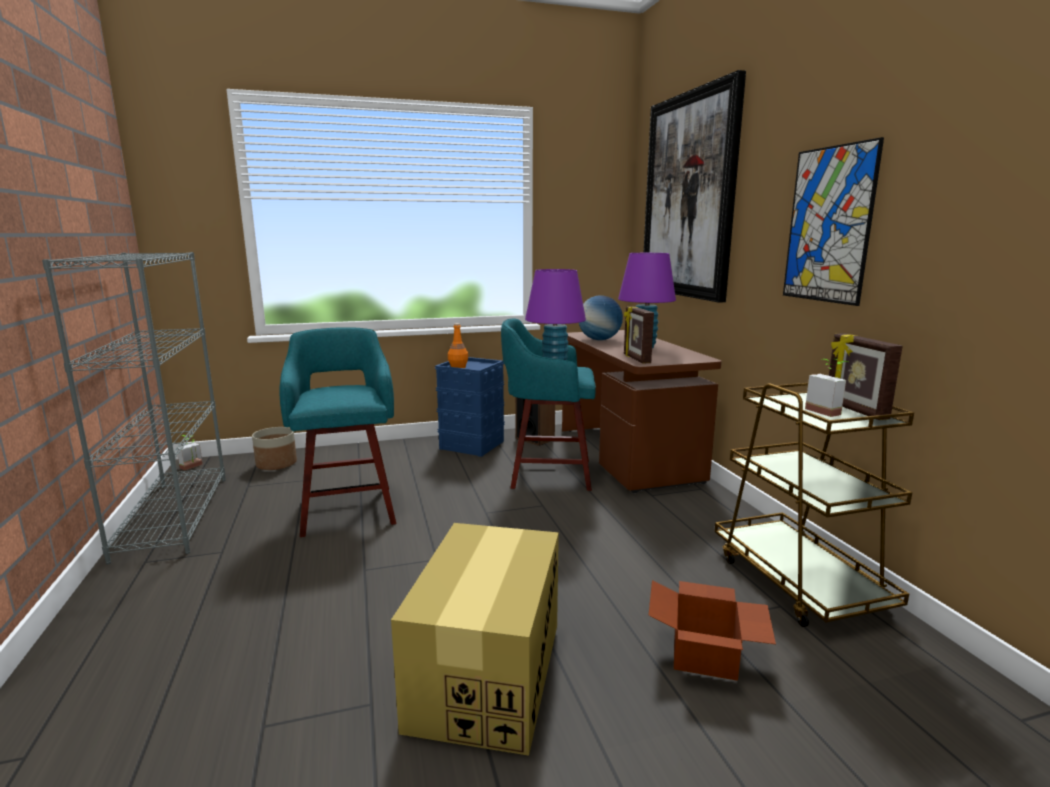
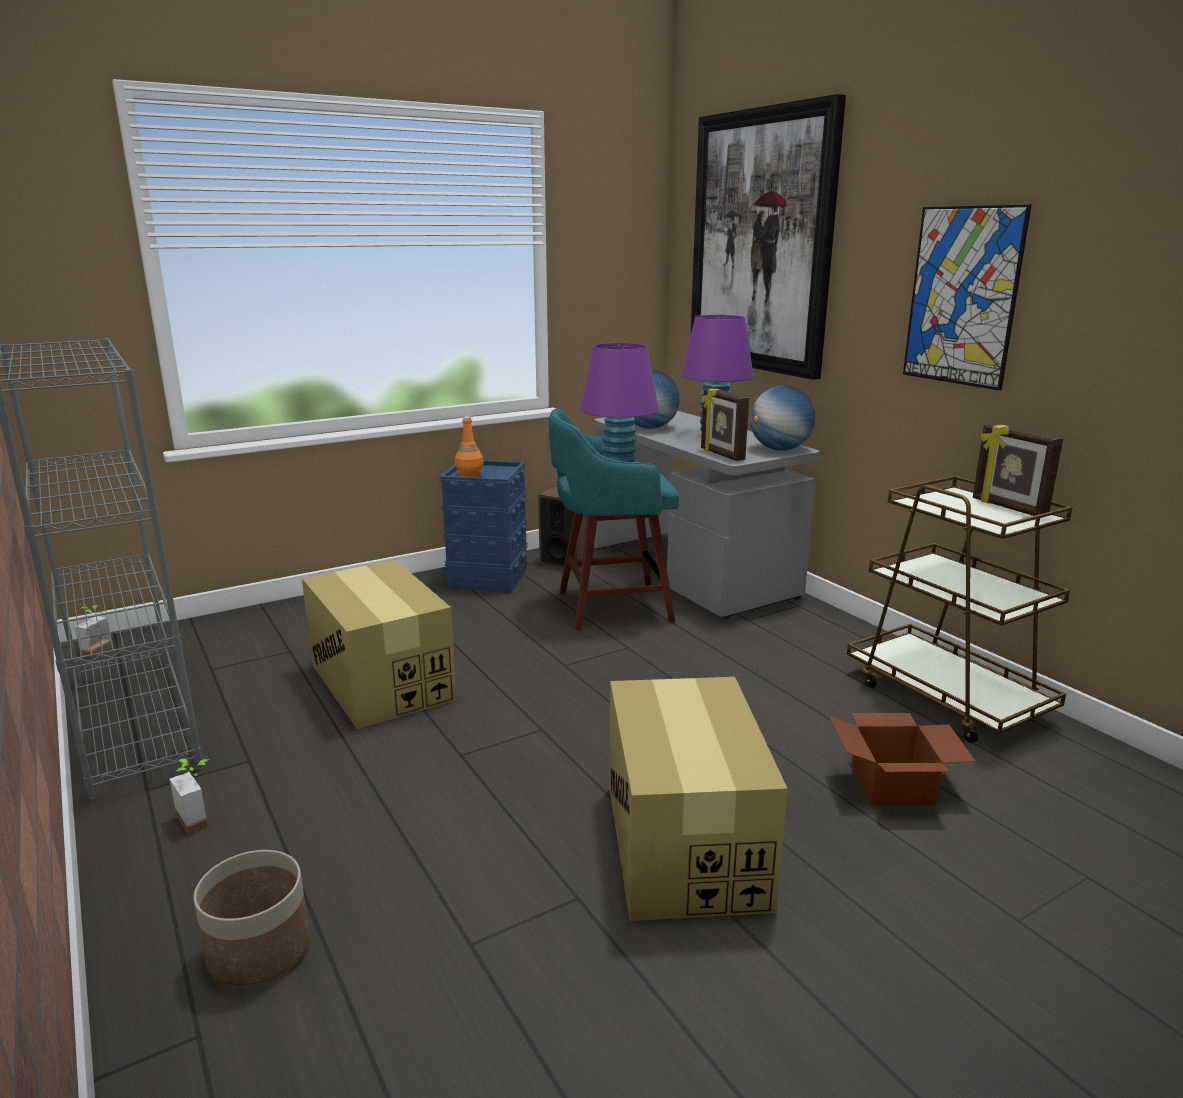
camera: 15 degrees left, 5 degrees up
(276, 464) = (228, 633): planter -> planter (259, 951)
(348, 508) = (381, 682): turquoise stool -> cardboard box
(628, 455) = (693, 572): brown desk -> grey desk
(688, 358) = (780, 449): none -> globe
(827, 411) = (983, 510): potted plant -> potted plant (200, 818)

